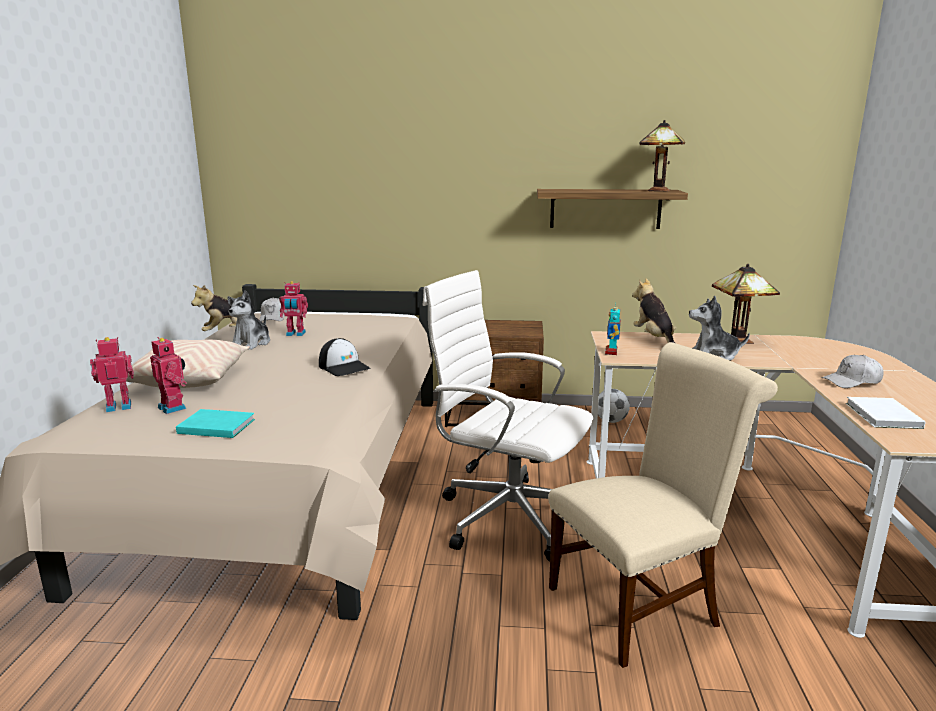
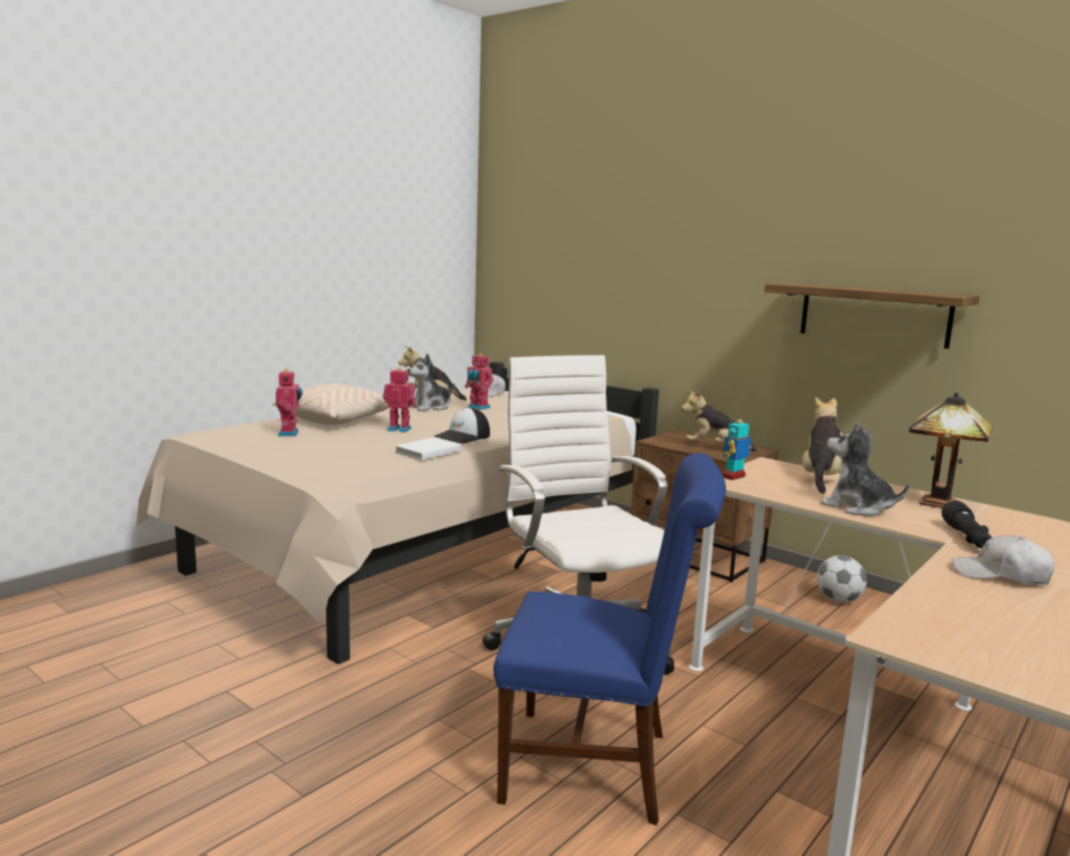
camera: 35 degrees right, 5 degrees down
(119, 406) = (262, 425): toy robot -> toy robot (400, 429)
(215, 426) = (290, 450): turquoise book -> none
(344, 367) = (463, 437): cap -> cap turned 45 degrees clockwise
(504, 329) = (715, 448): none -> plush toy
(640, 603) = (599, 766): beige chair -> blue chair
(659, 191) = (935, 294): table lamp -> none
(794, 361) = (966, 538): none -> black flashlight
(882, 416) = (940, 612): white book -> white book (426, 451)

